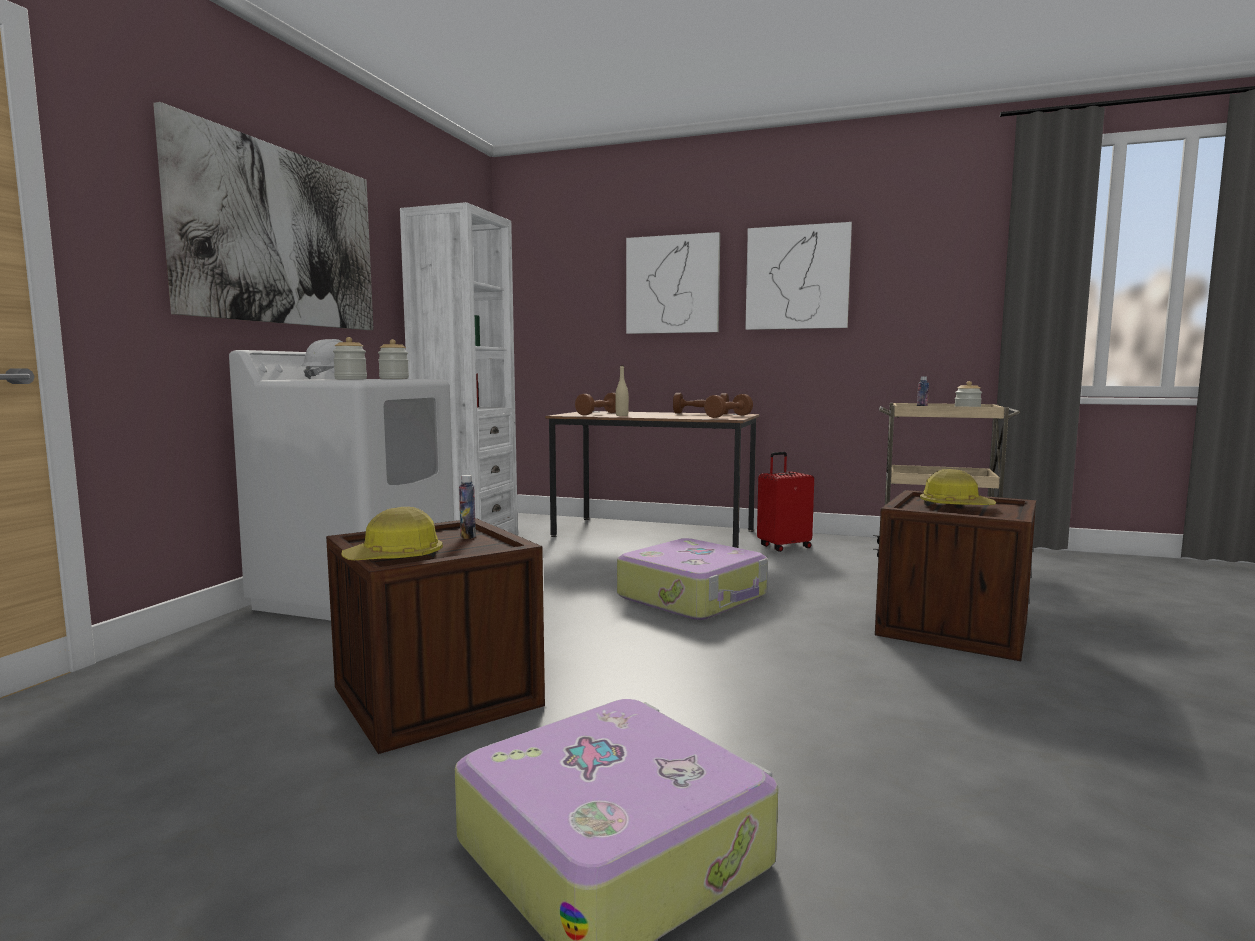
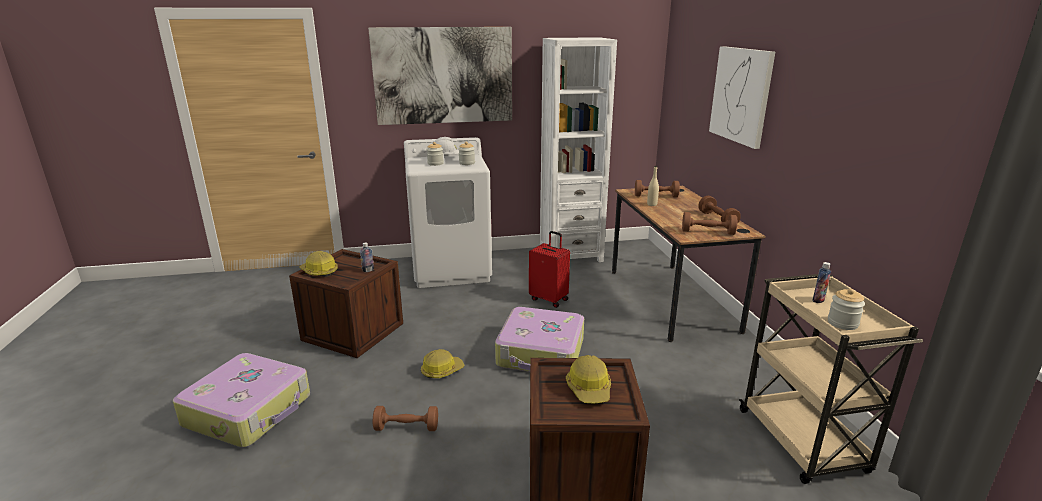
camera: 60 degrees right, 15 degrees up
(670, 652) = (441, 370): none -> hard hat
(783, 547) = (712, 358): red suitcase -> red suitcase (549, 299)
(797, 278) = (817, 111): picture -> none
(806, 698) = (406, 427): none -> brown dumbbell

